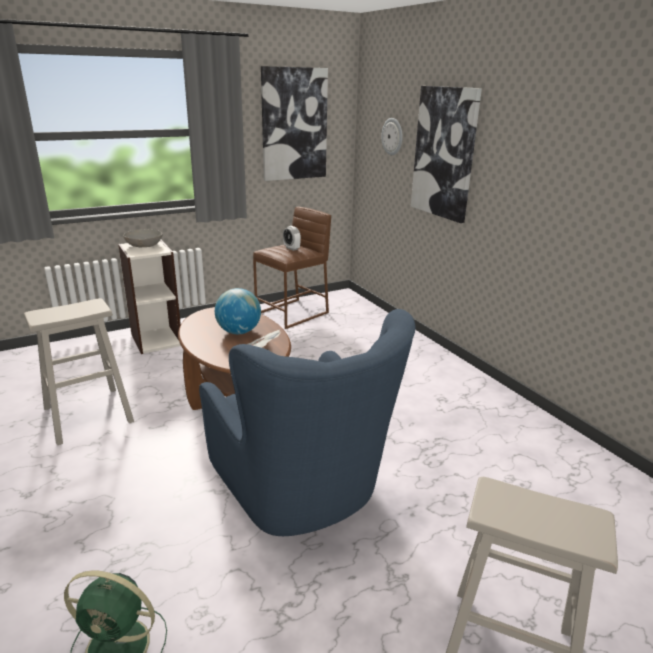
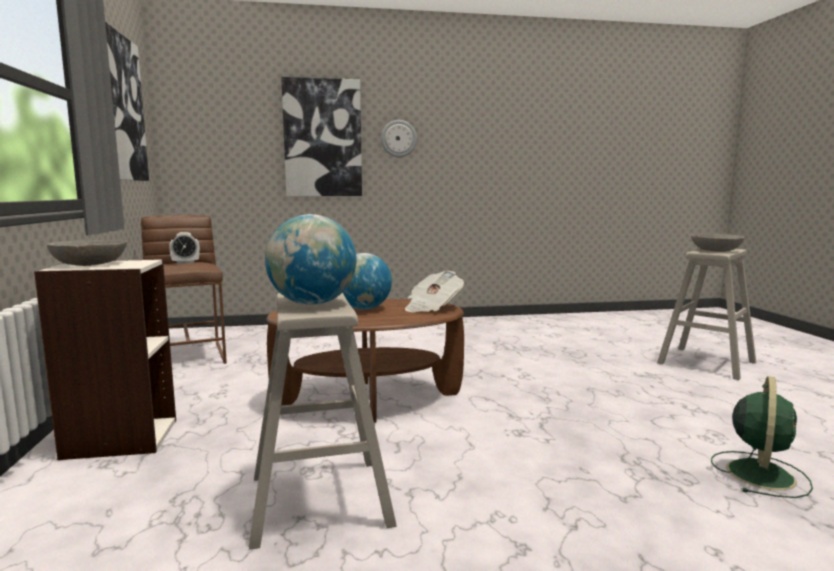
camera: 70 degrees left, 15 degrees down
(62, 312) = (313, 304): none -> globe
(302, 490) = (549, 389): blue armchair -> none
(392, 136) = (235, 130): wall clock -> wall clock (398, 138)
(533, 511) = (715, 251): none -> grey bowl

